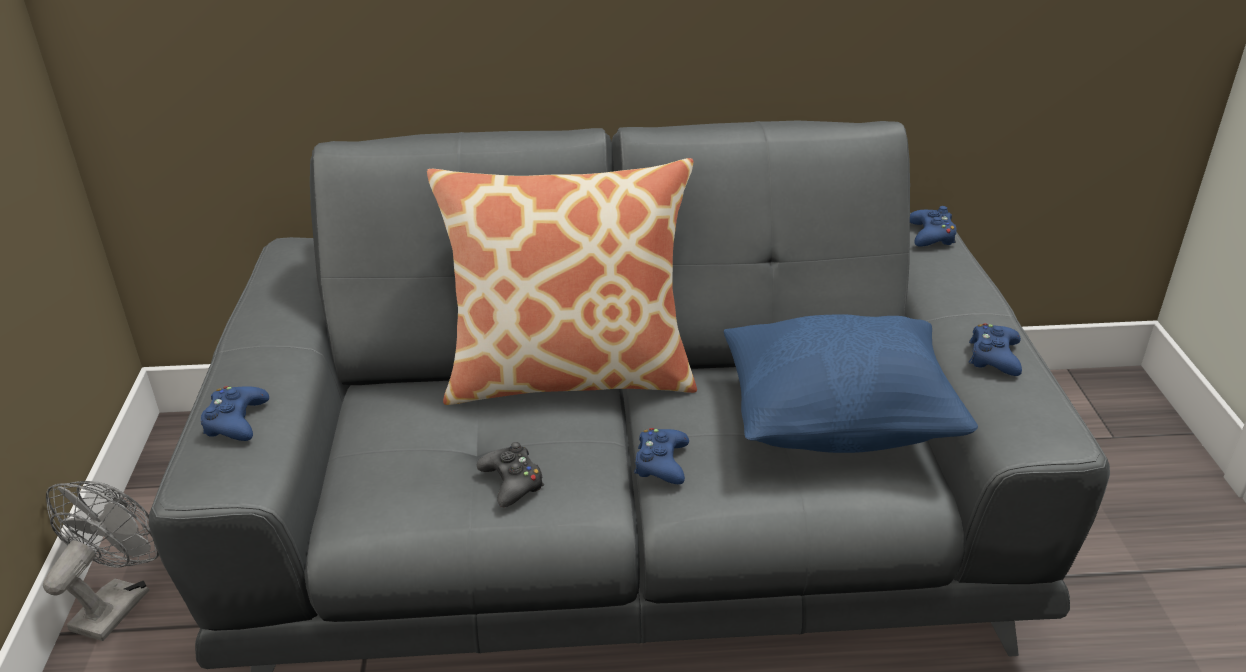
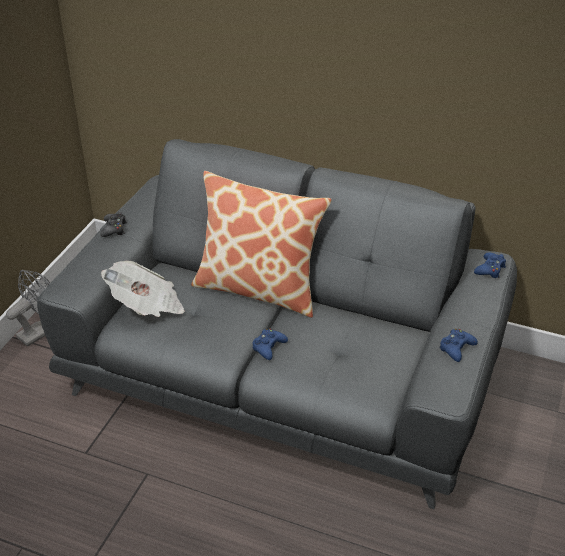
camera: 25 degrees right, 5 degrees up
(236, 421) = (88, 267): blue game controller -> none
(381, 464) = (147, 306): none -> newspaper
(512, 482) = (196, 333): black game controller -> black game controller (114, 229)
(838, 422) = (370, 356): blue pillow -> none

